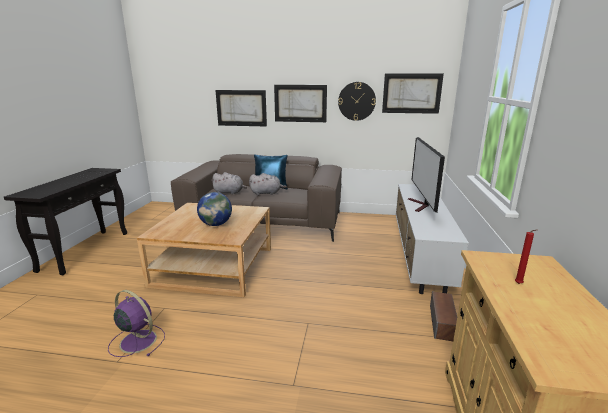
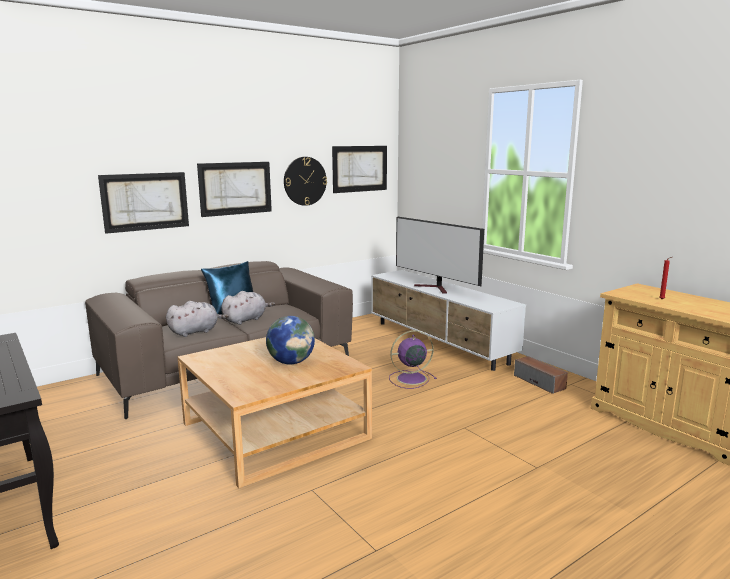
camera: 45 degrees left, 5 degrees down
(137, 340) = (353, 526): purple fan -> purple fan (410, 379)

